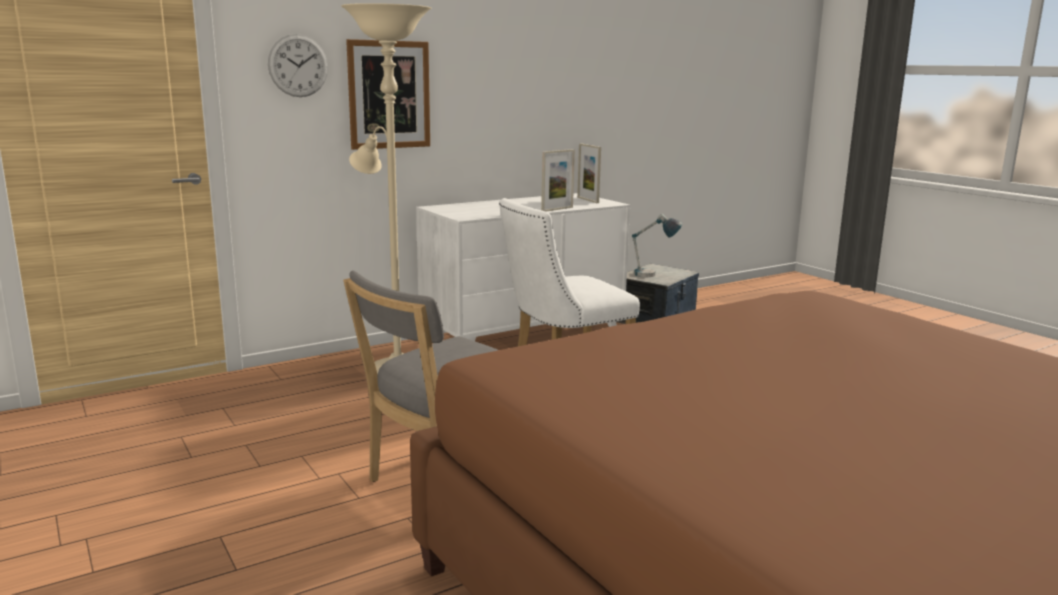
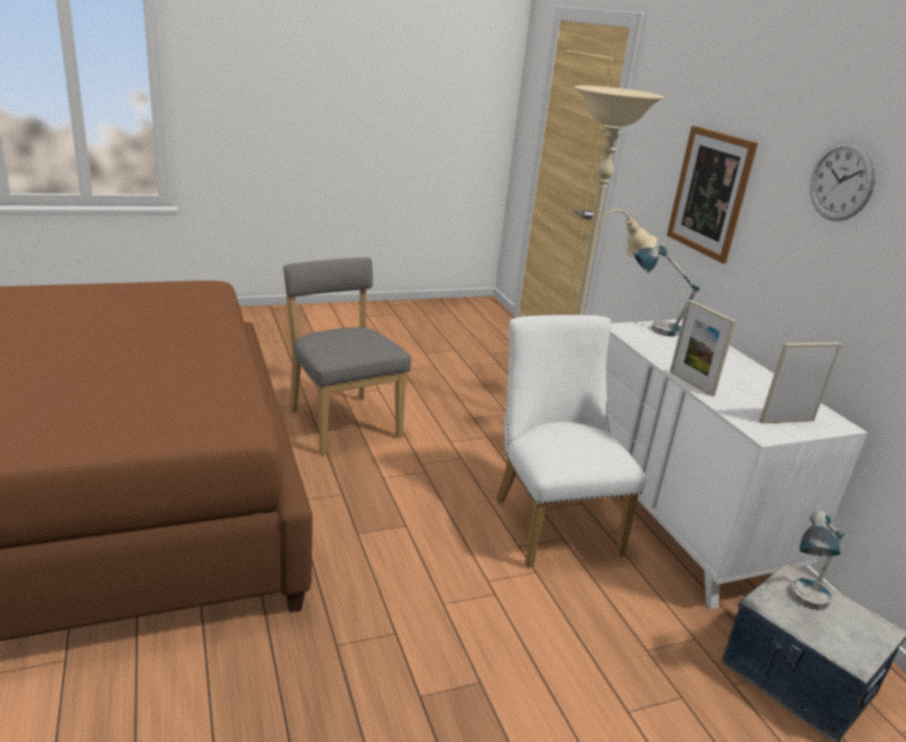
camera: 100 degrees right, 10 degrees up
(298, 66) = (659, 144): wall clock -> wall clock (841, 181)
(452, 212) = (653, 327): none -> table lamp

